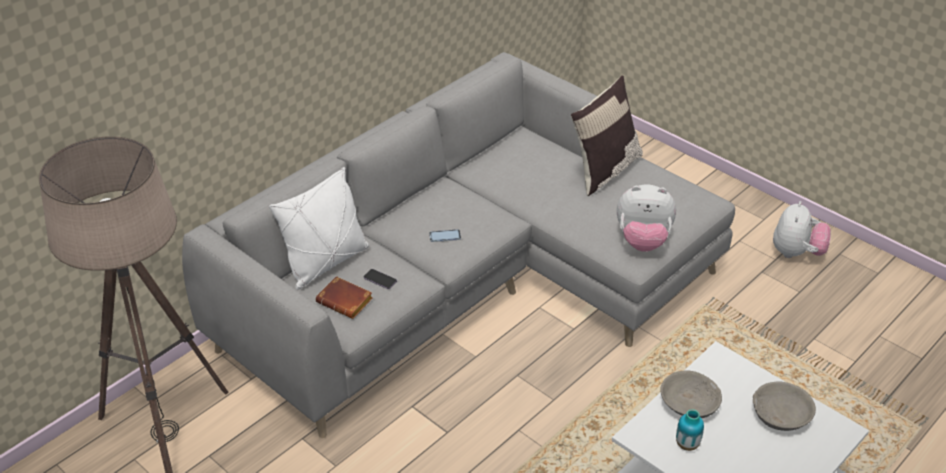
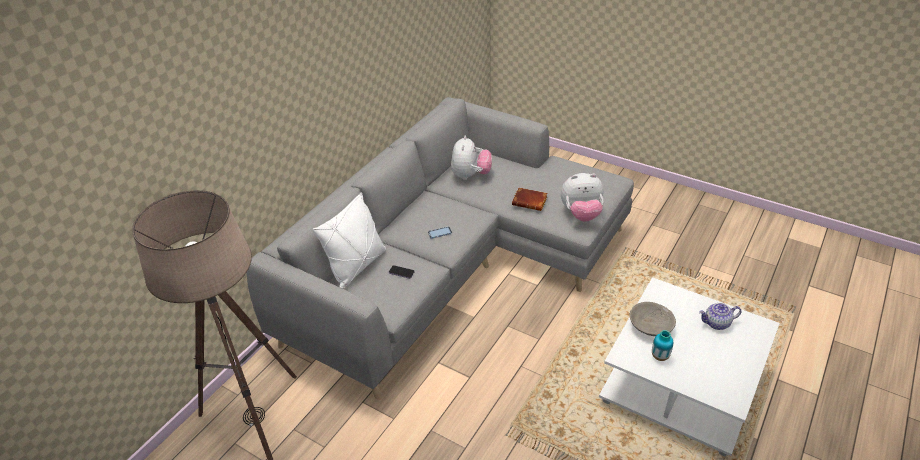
camera: 10 degrees left, 0 degrees up
(346, 301) = (381, 292): brown book -> brown book (530, 201)
(604, 170) = (537, 169): pillow -> none
(780, 416) = (716, 323): grey bowl -> teapot
(796, 253) = (670, 208): plush toy -> plush toy (470, 175)

